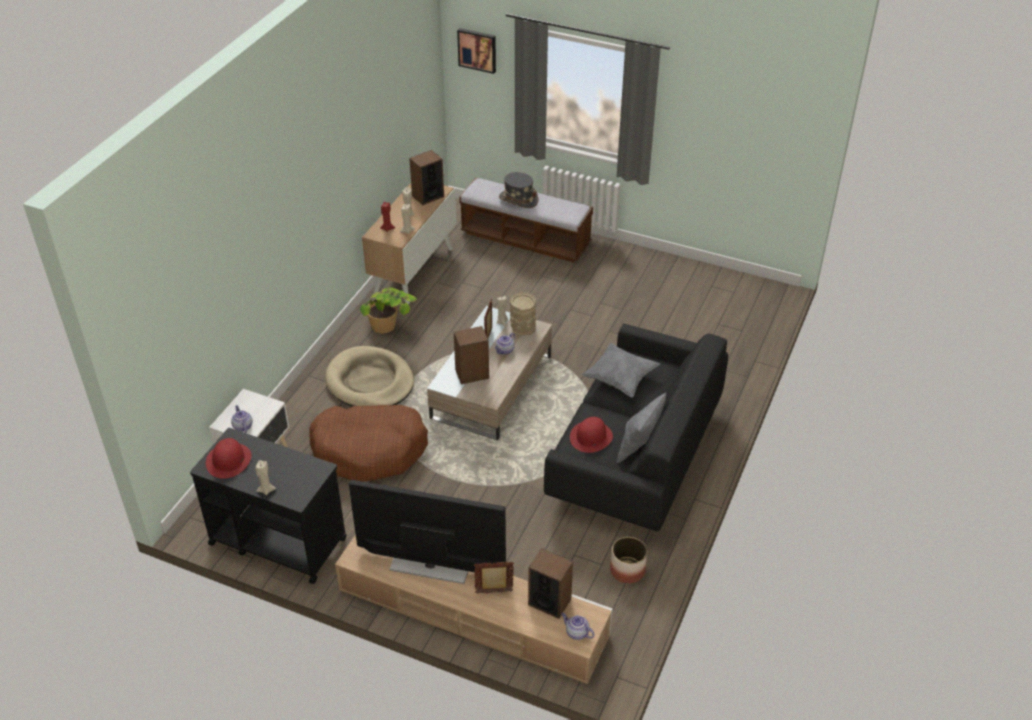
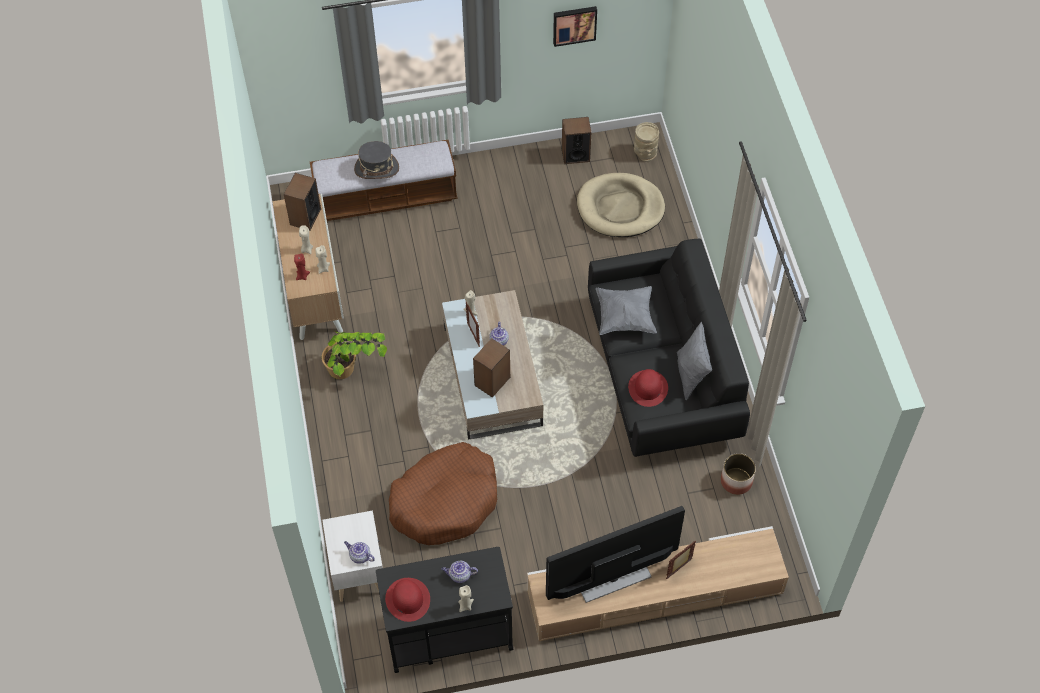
camera: 35 degrees left, 15 degrees up
(370, 382) = (383, 434): beige dog bed -> beige dog bed (620, 208)
(477, 49) = (285, 45): picture -> picture (574, 24)
(522, 328) = (494, 308): beige vase -> beige vase (645, 153)
(549, 602) = (724, 550): speaker -> speaker (575, 155)
(576, 632) = (763, 562): teapot -> teapot (459, 575)

